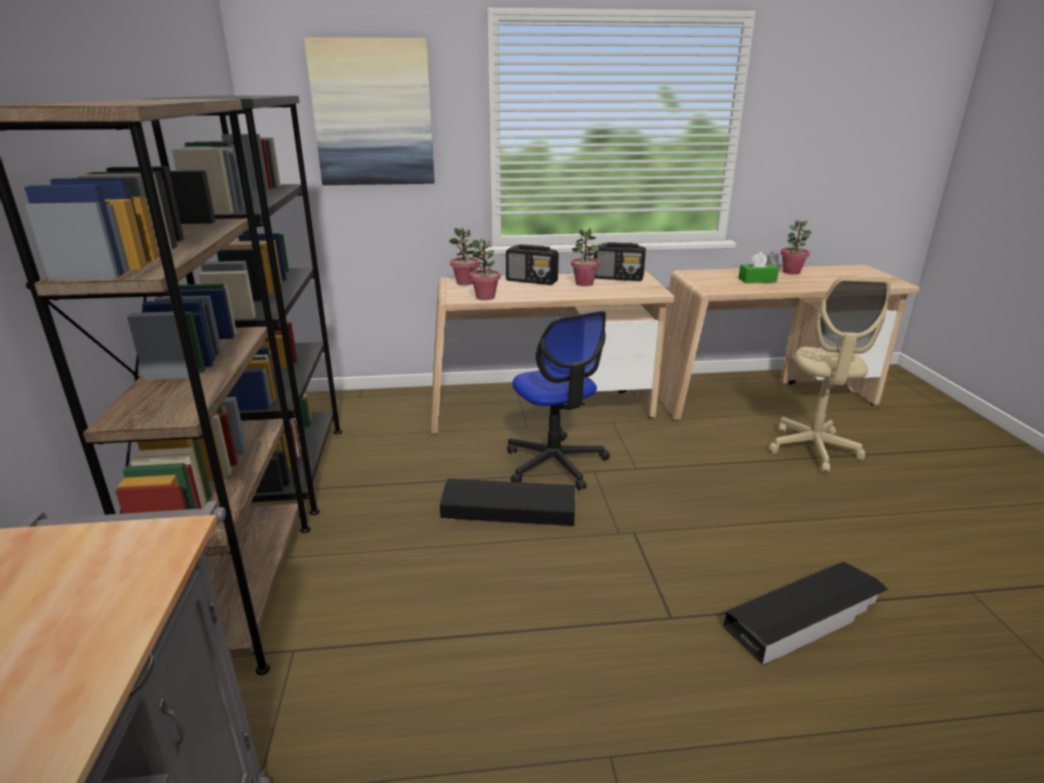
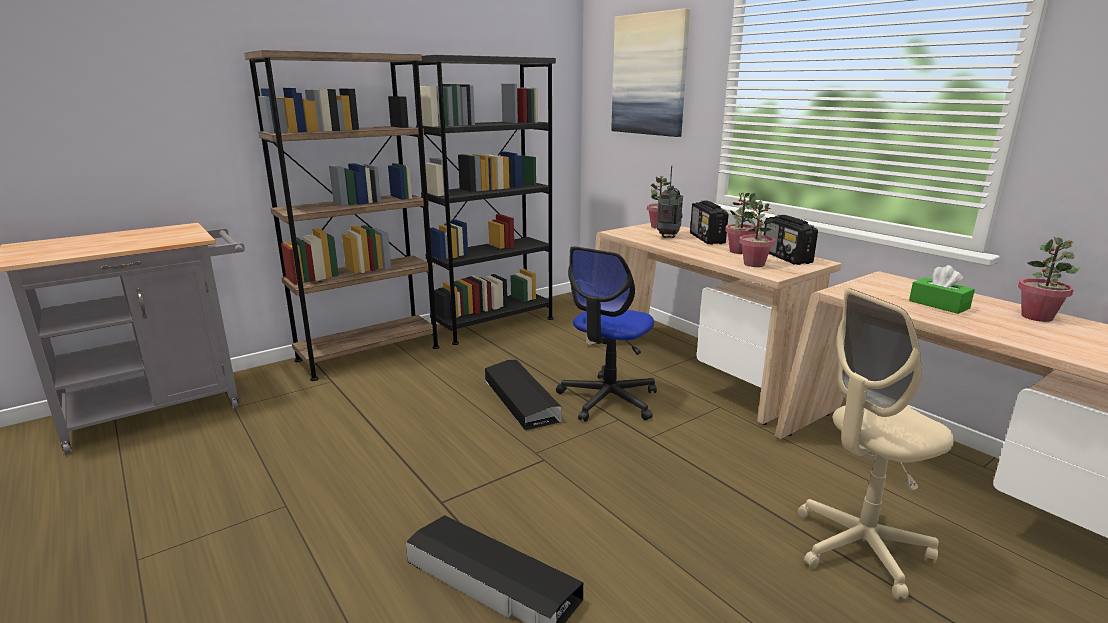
camera: 60 degrees right, 5 degrees down
(485, 297) = (635, 236): potted plant -> potted plant (754, 264)
(504, 288) = (668, 236): none -> radio

